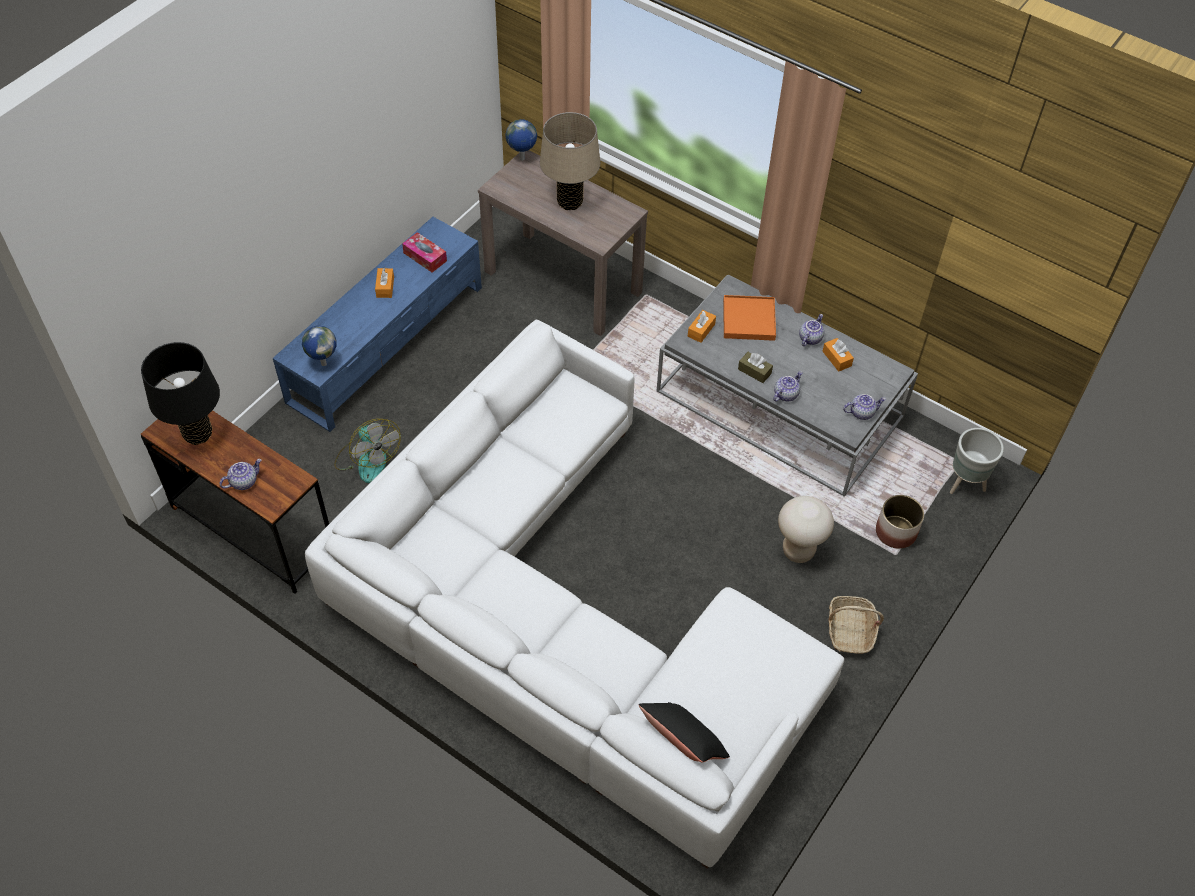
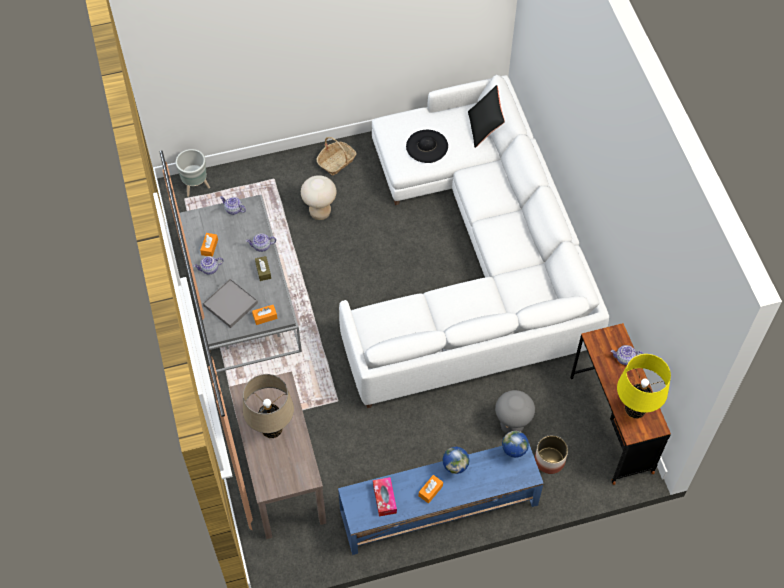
camera: 140 degrees left, 5 degrees up
(198, 434) = (635, 409): black table lamp -> yellow table lamp
(367, 459) = (512, 426): fan -> grey stool
(522, 159) = (268, 492): globe -> globe (455, 470)
(731, 656) = (427, 146): none -> black hat
(748, 320) = (230, 304): orange tray -> grey tray
(896, 532) = (260, 188): planter -> planter (549, 460)

